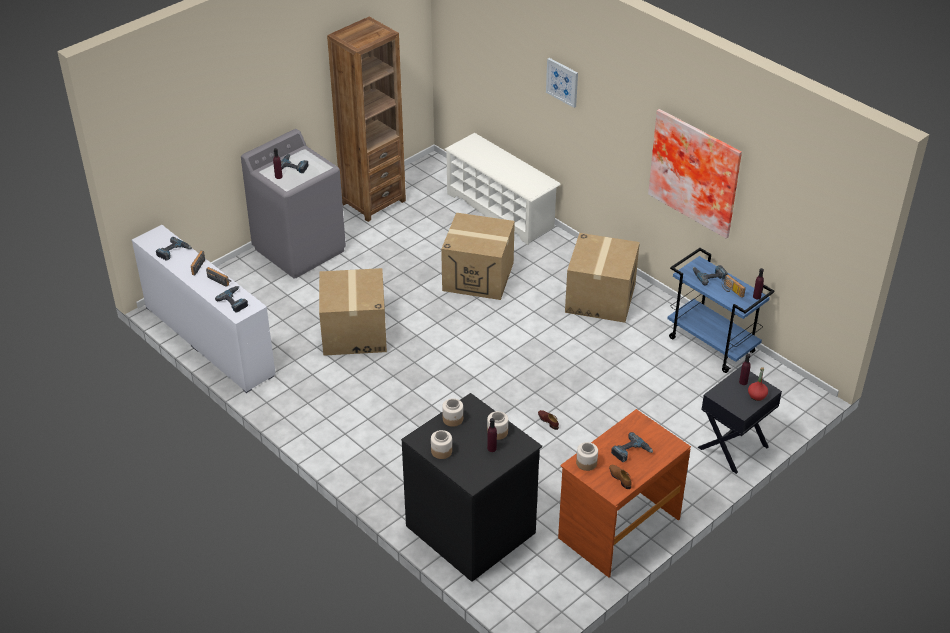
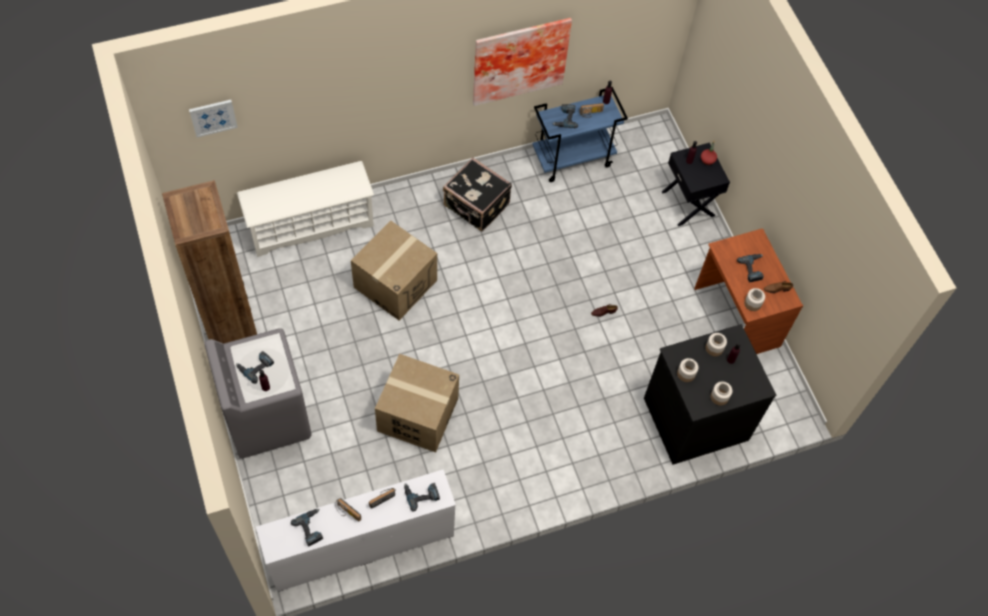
camera: 70 degrees left, 20 degrees up
(562, 82) = (348, 87): picture -> picture (213, 117)
(600, 298) = (476, 206): cardboard box -> black suitcase

